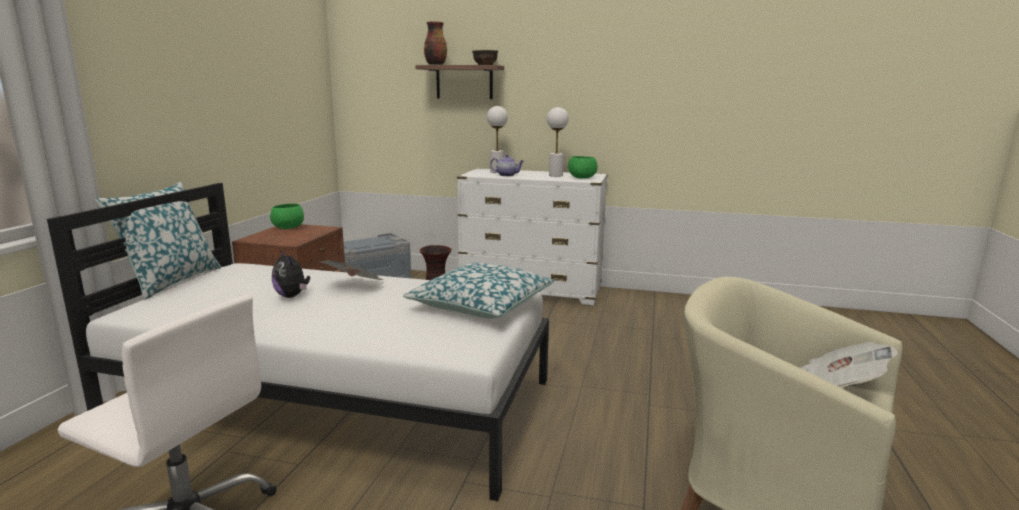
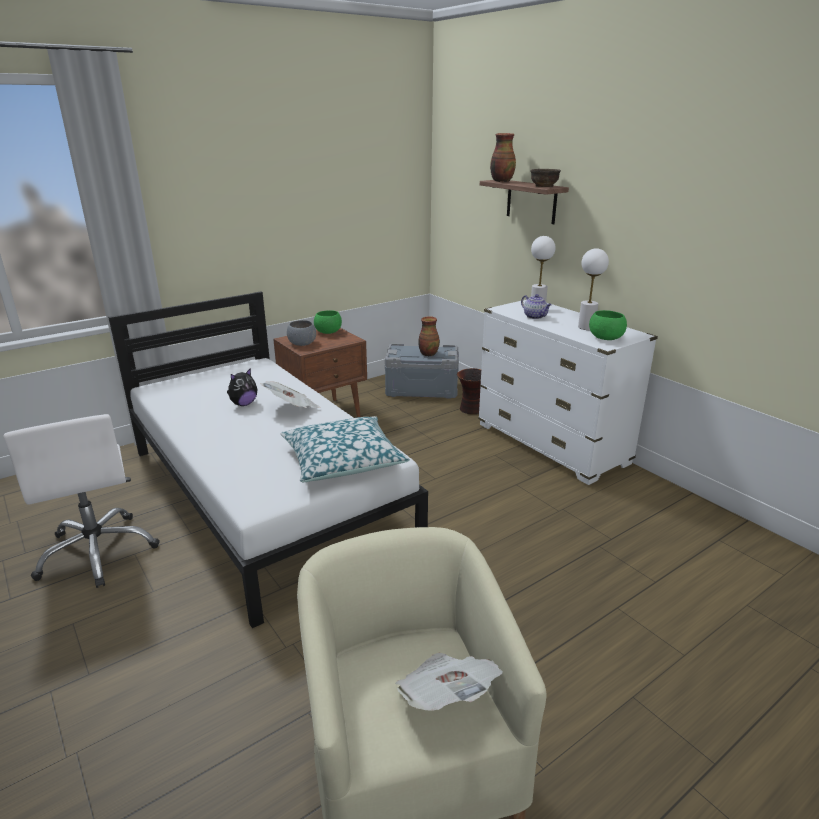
camera: 40 degrees right, 10 degrees up
(171, 281) = (207, 366): pillow -> none
(277, 239) = (302, 344): none -> grey bowl
(292, 296) = (243, 404): plush toy -> plush toy turned 135 degrees counterclockwise
(374, 243) = (428, 354): none -> vase

